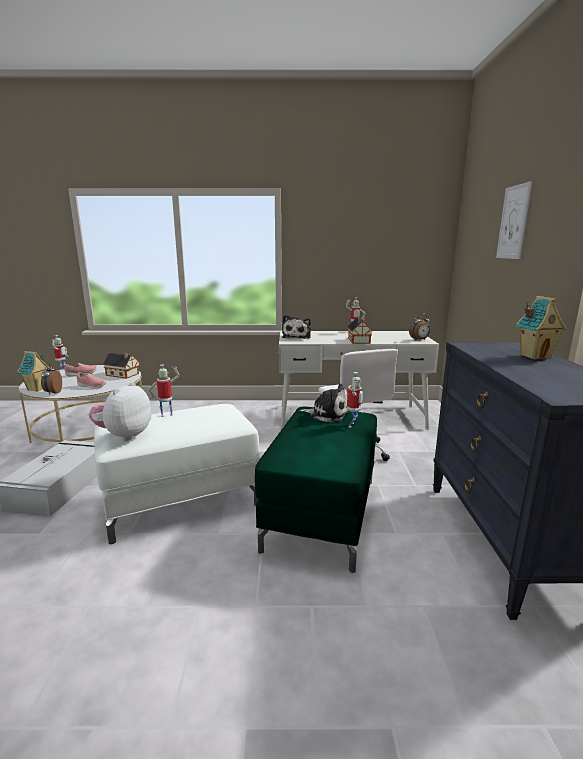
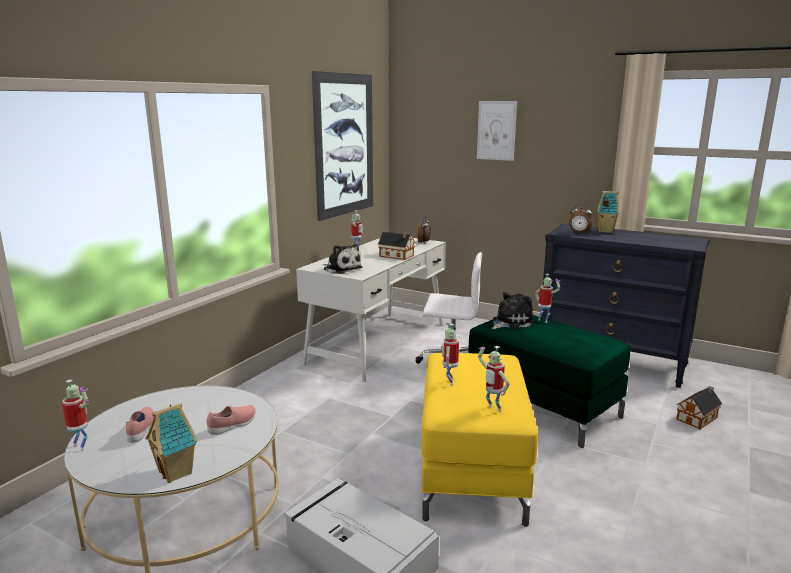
camera: 60 degrees left, 0 degrees up
(53, 393) = (221, 459): alarm clock -> alarm clock (579, 233)
(123, 375) = (205, 398): toy house -> toy house (698, 418)
(124, 435) = (492, 409): plush toy -> toy robot
(180, 501) = (472, 470): white ottoman -> yellow ottoman
(377, 241) = (344, 145): none -> picture

